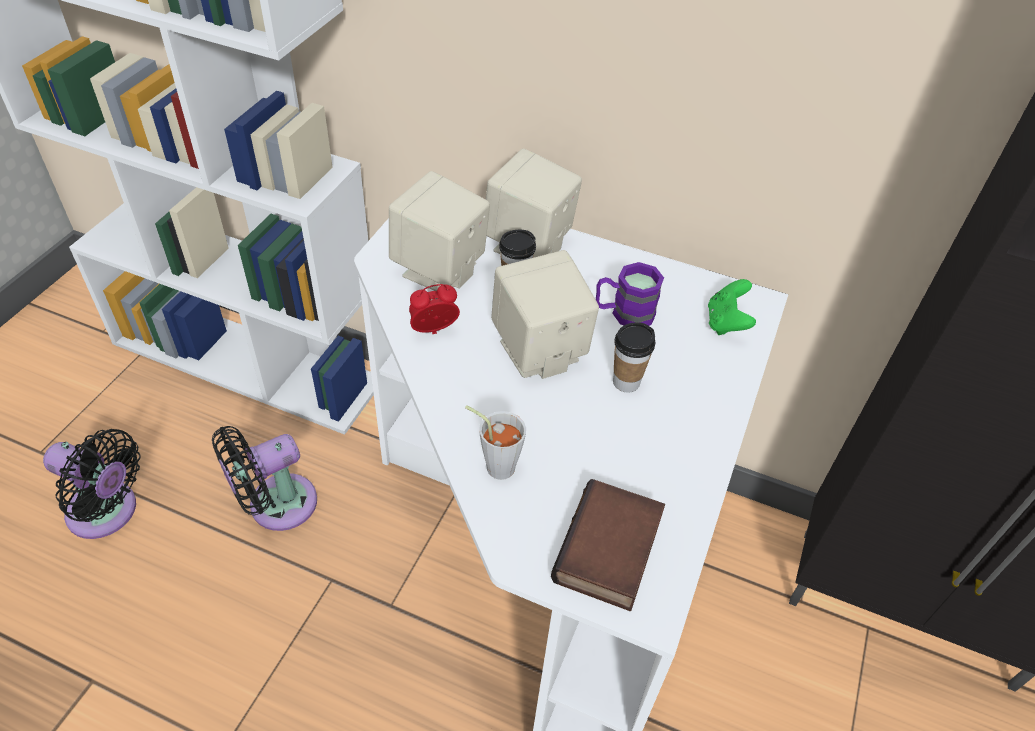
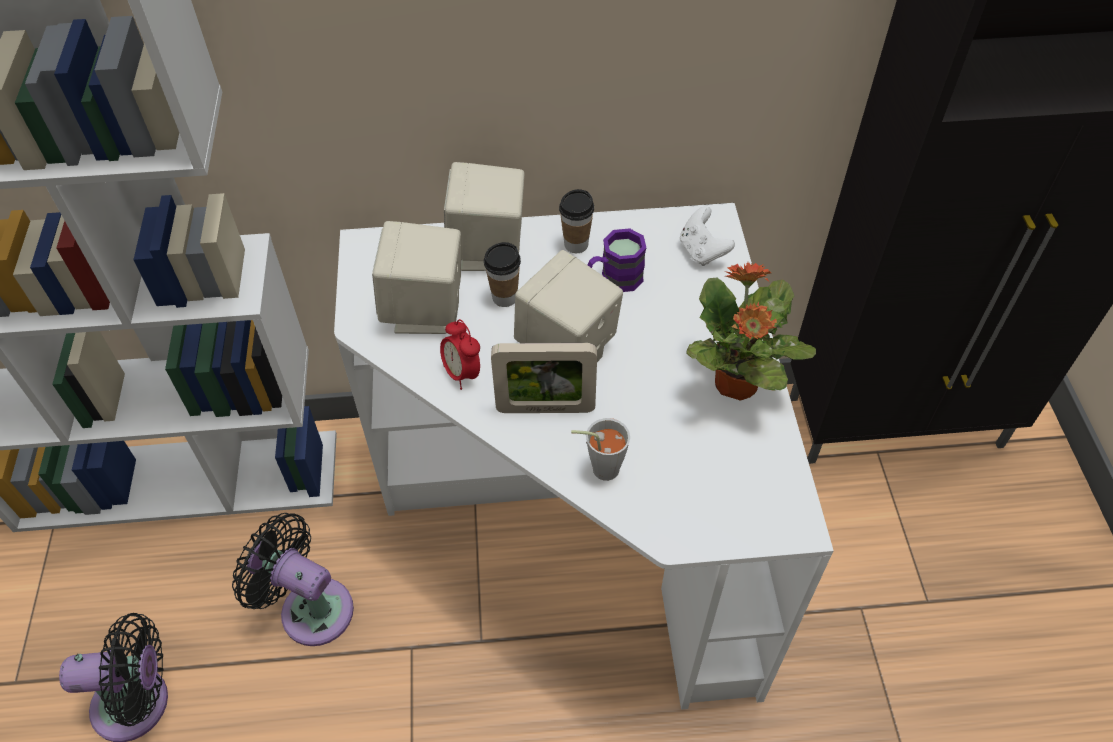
camera: 25 degrees left, 5 degrees up
(276, 506) = (310, 607): black fan -> black fan turned 90 degrees clockwise
(434, 331) = (462, 373): alarm clock -> alarm clock turned 75 degrees counterclockwise
(484, 391) = (545, 408): none -> picture frame
(610, 552) = (737, 495): book -> none
(626, 382) = (656, 343): cup -> cup (576, 244)
(678, 452) = (735, 385): none -> potted plant
(726, 323) = (702, 251): green game controller -> white game controller

